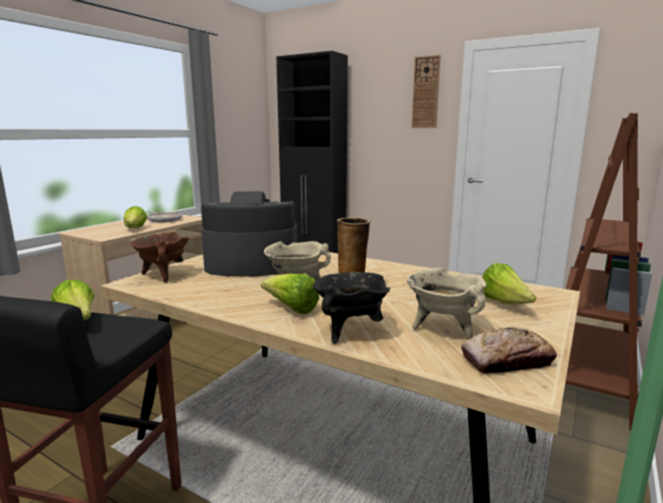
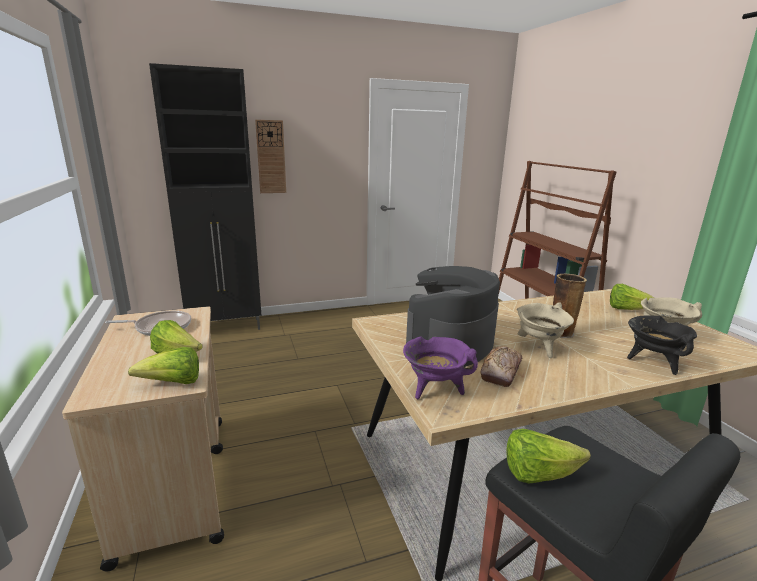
camera: 50 degrees left, 5 degrees up
(163, 275) = (435, 390): brown cooking pot -> purple cooking pot
(292, 309) = (594, 365): lettuce -> lettuce (173, 383)
(425, 92) = (335, 124): wall clock -> wall clock (271, 157)
(506, 361) = (718, 343): bread -> bread (501, 372)

